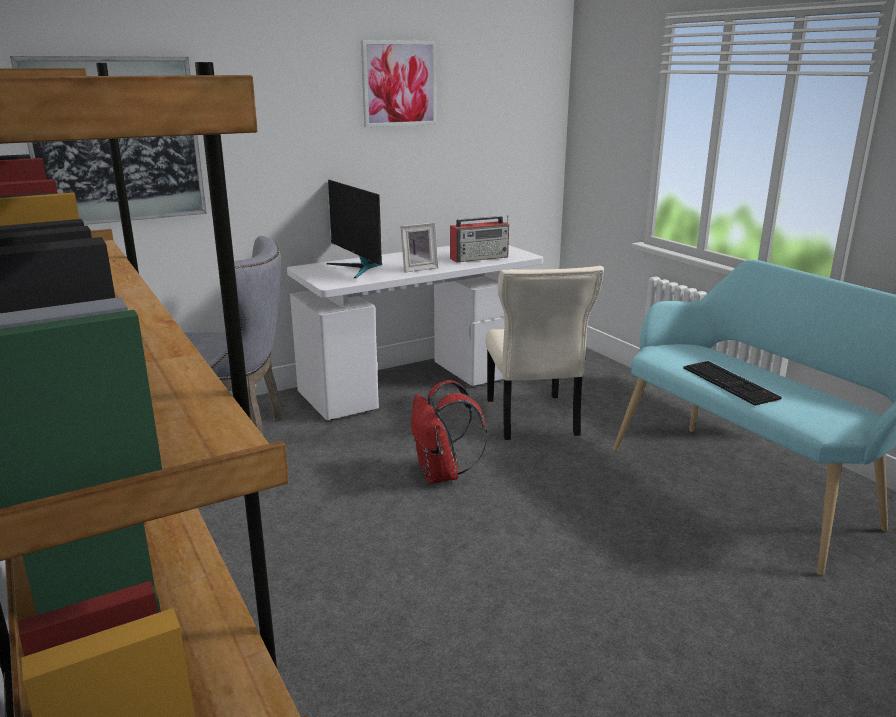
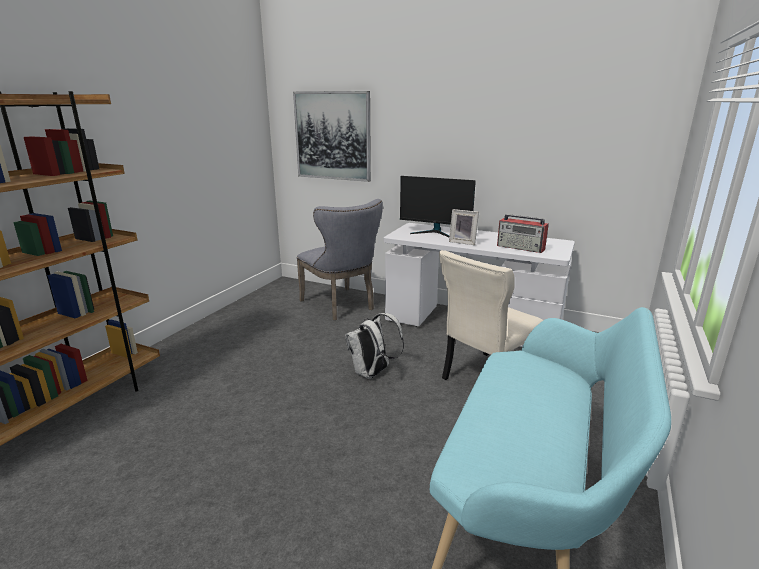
camera: 55 degrees right, 0 degrees up
(358, 268) = (435, 233): monitor -> monitor turned 90 degrees counterclockwise
(399, 83) = (506, 109): picture -> none
(442, 475) = (372, 373): red backpack -> white backpack
(732, 383) = (495, 402): keyboard -> none

